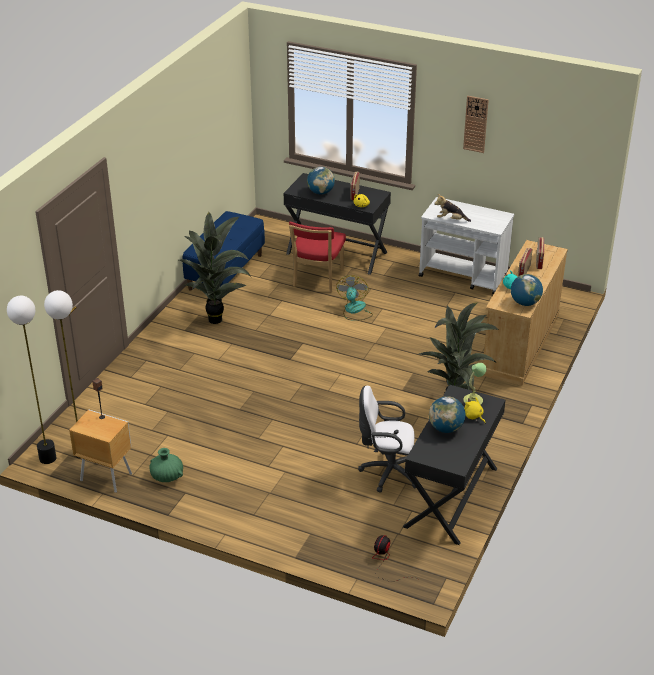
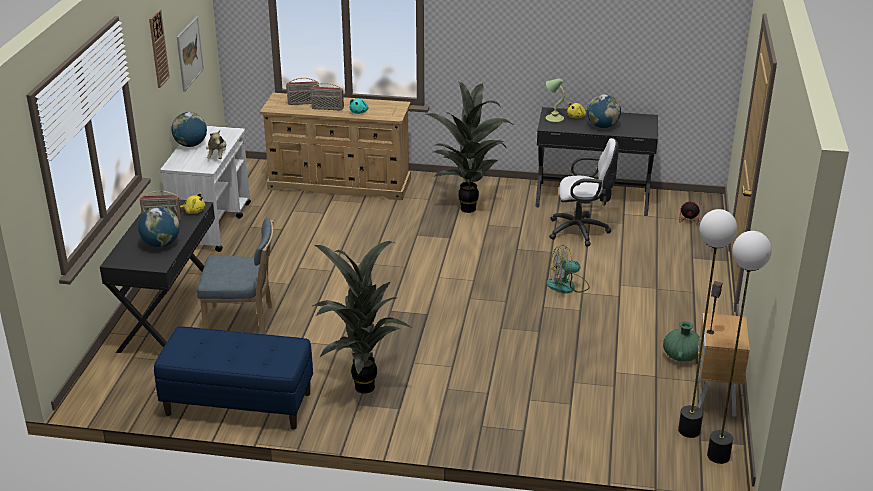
camera: 105 degrees left, 5 degrees down
(317, 279) = (242, 322): red chair -> blue chair
(354, 311) = (308, 285): fan -> fan (567, 286)
(387, 472) = (581, 231): white office chair -> white office chair turned 75 degrees counterclockwise
(525, 303) = (385, 105): globe -> globe (191, 145)
(535, 163) = (189, 53): none -> picture

